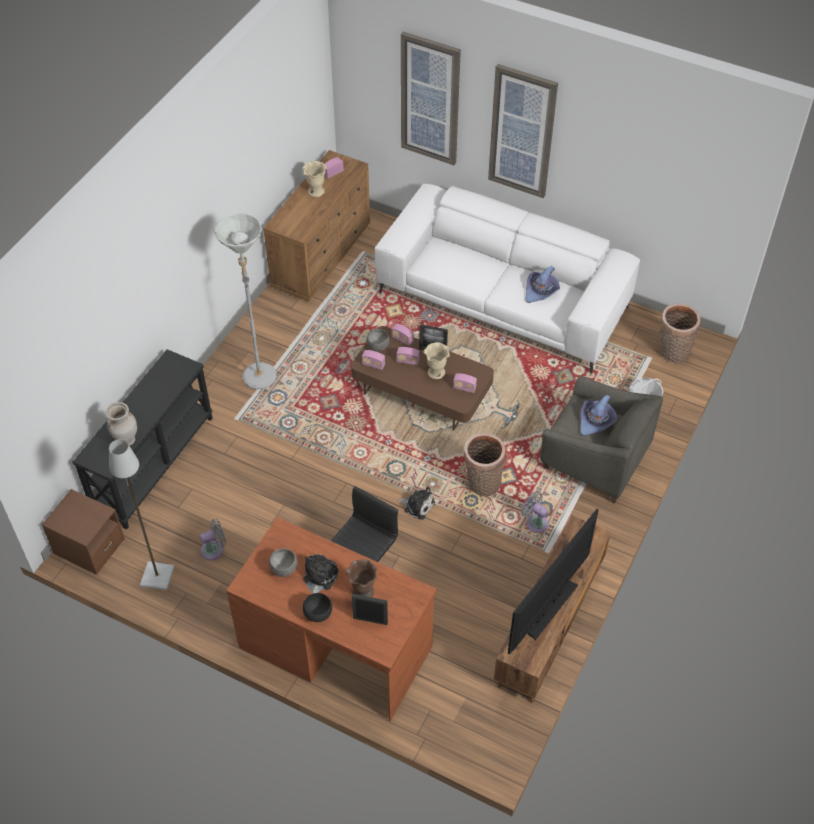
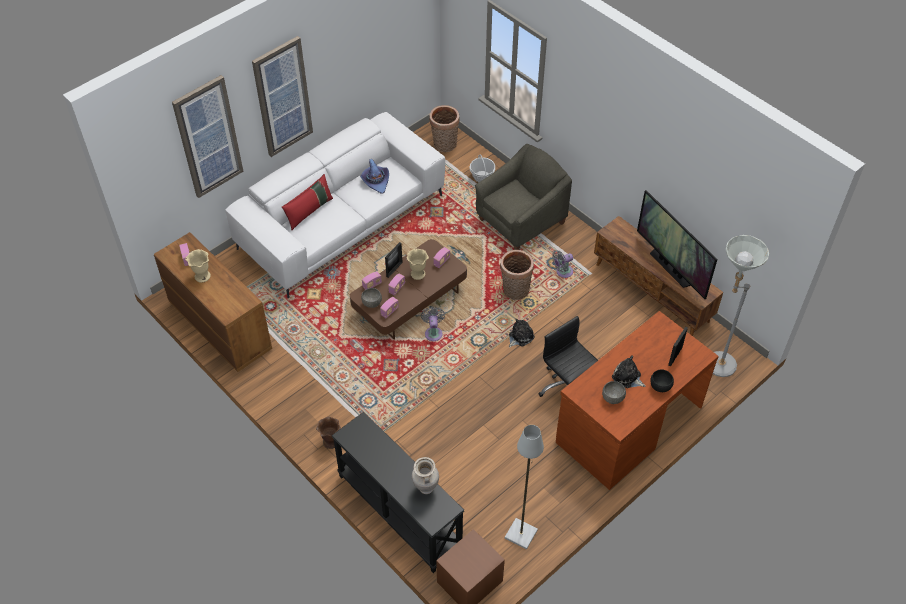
camera: 70 degrees left, 0 degrees up
(214, 549) = (509, 485): grey fan -> grey fan (433, 332)
(258, 371) = (330, 407): grey floor lamp -> grey floor lamp (714, 364)
(363, 592) = (649, 354): brown vase -> brown vase (330, 442)
(468, 252) = (309, 211): none -> red pillow
(596, 421) = (516, 193): purple hat -> none

